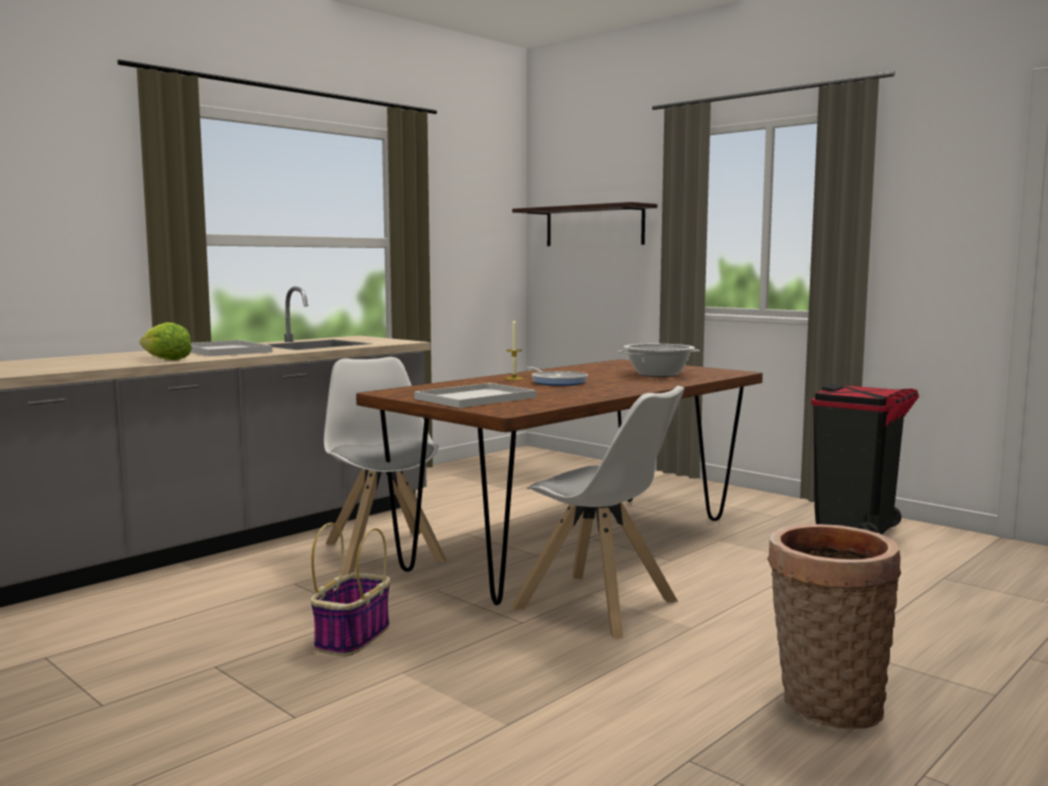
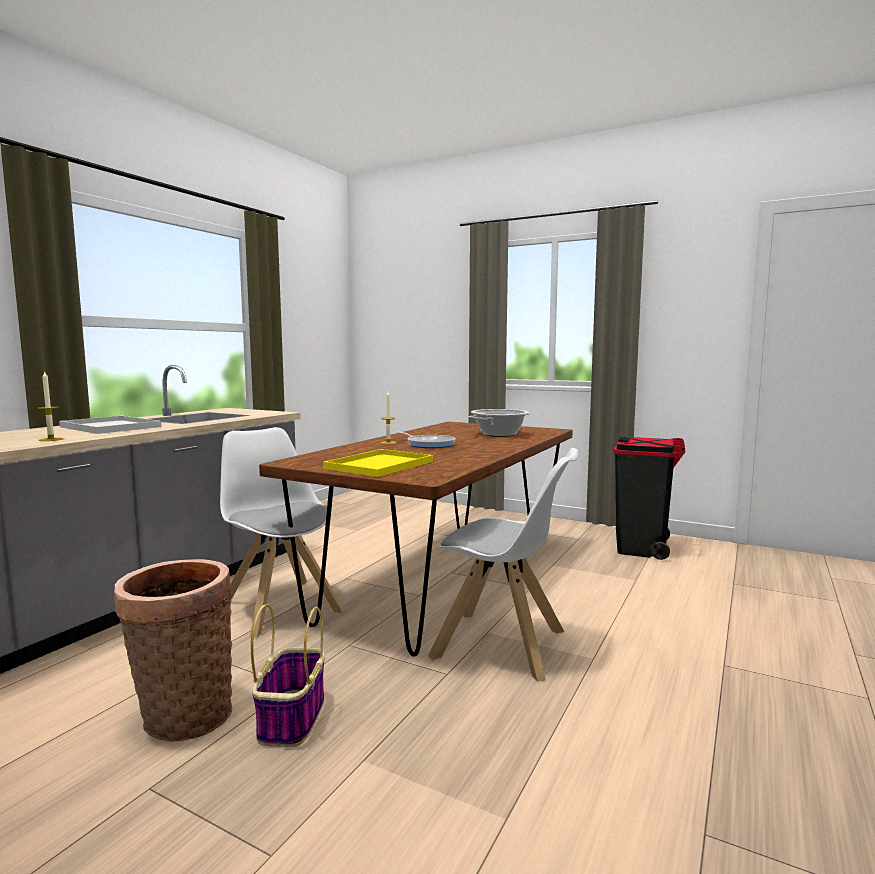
camera: 15 degrees left, 0 degrees up
(166, 359) = (51, 439): lettuce -> candle
(474, 398) = (379, 465): white tray -> yellow tray
(594, 226) = (409, 317): shelf -> none
(825, 705) = (760, 733): basket -> basket (182, 716)

